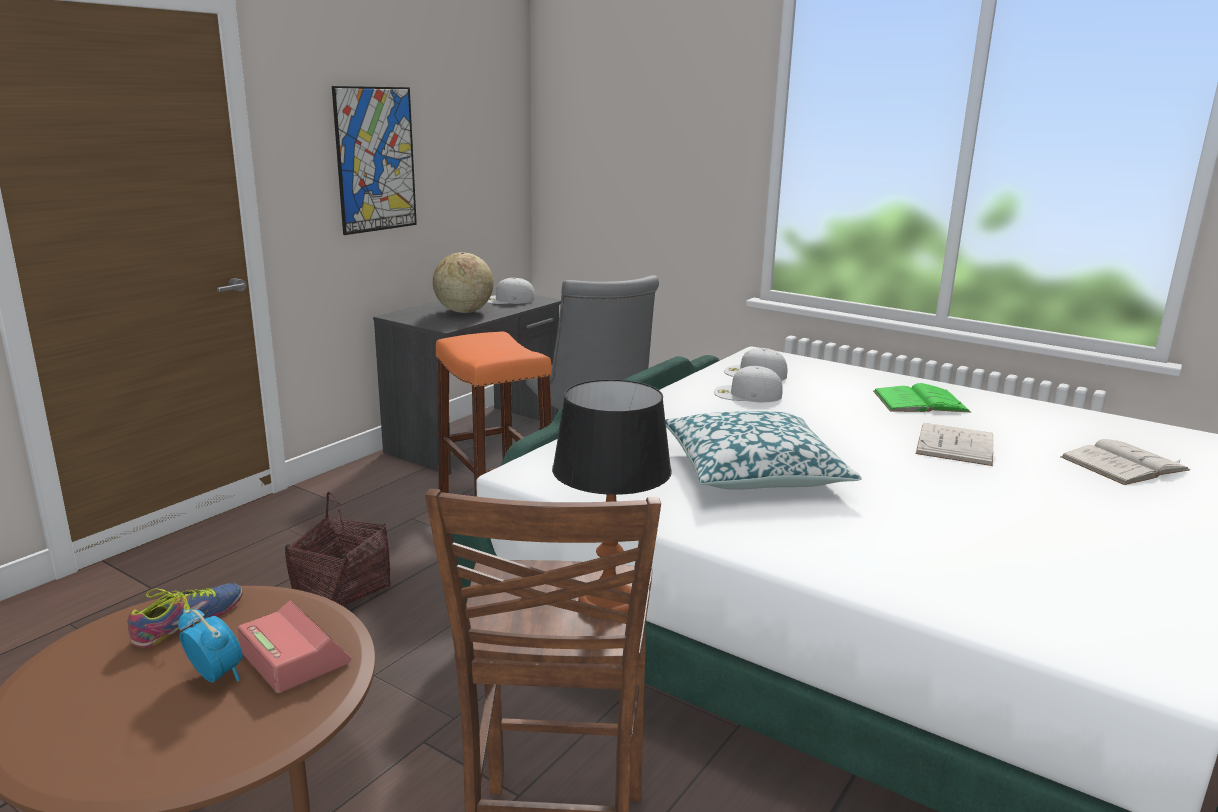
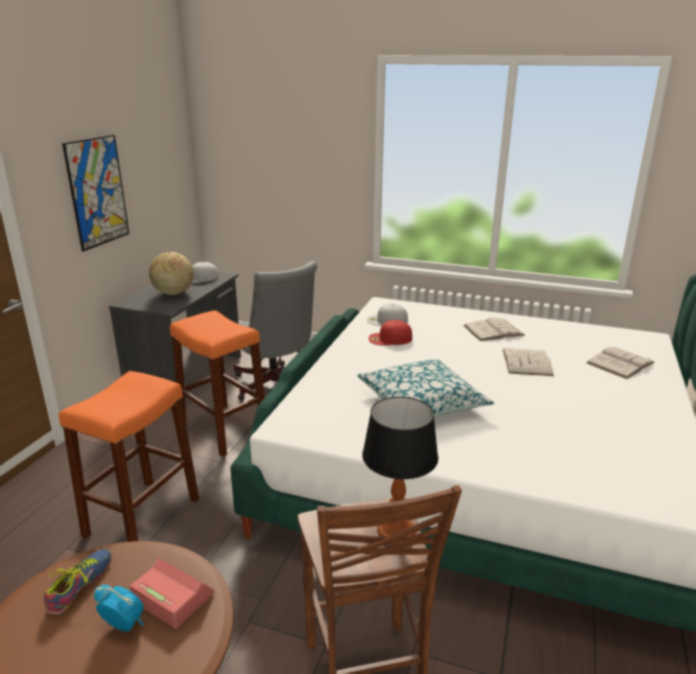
camera: 15 degrees left, 5 degrees up
(341, 589) = (142, 517): basket -> orange stool
(747, 394) = (389, 339): white cap -> red cap
(920, 401) = (493, 330): green book -> white book

